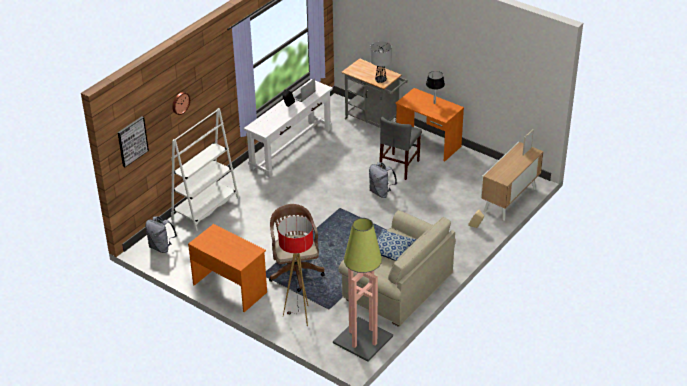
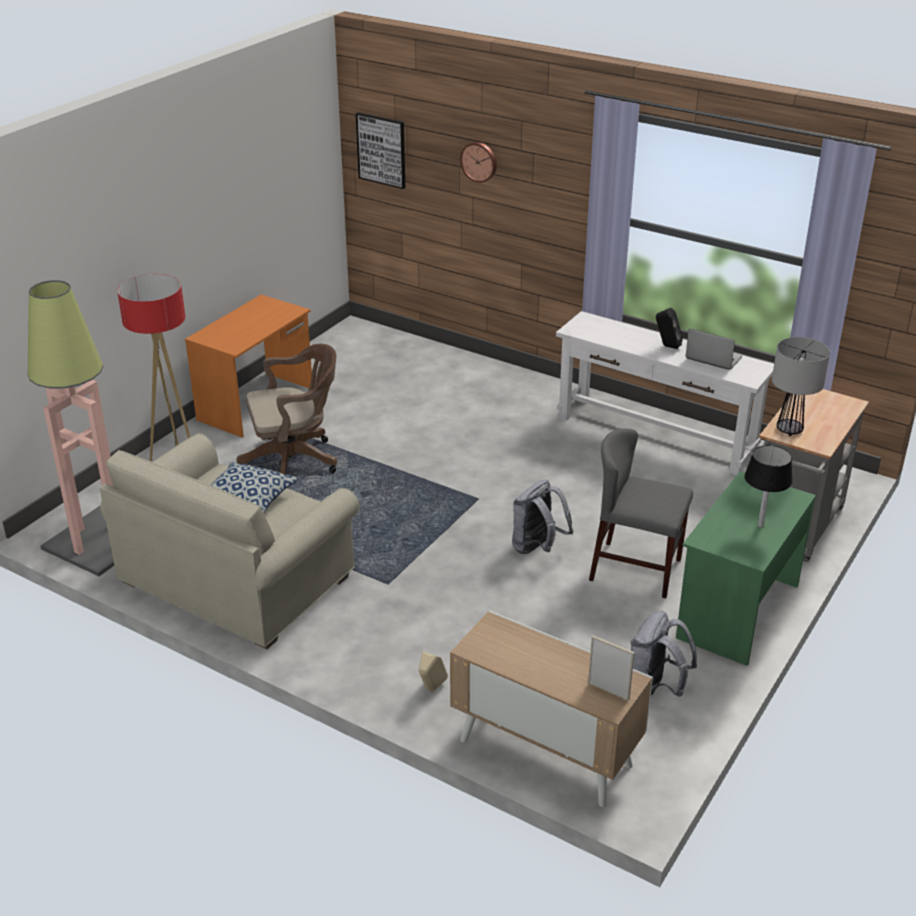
camera: 85 degrees right, 5 degrees down
(161, 247) = (359, 340): grey backpack -> grey backpack (655, 688)
(205, 209) = (458, 367): white bookcase -> none
(428, 144) = (736, 611): orange desk -> green desk

